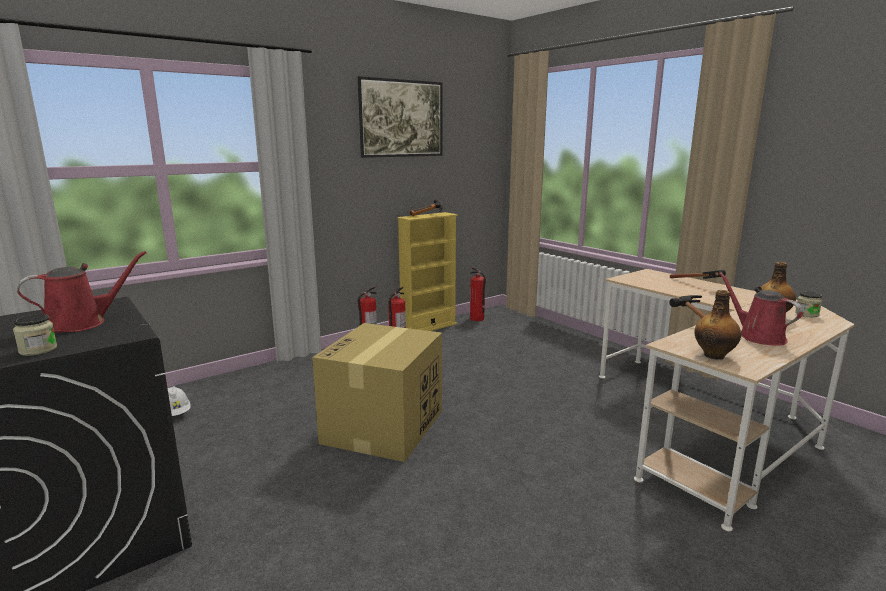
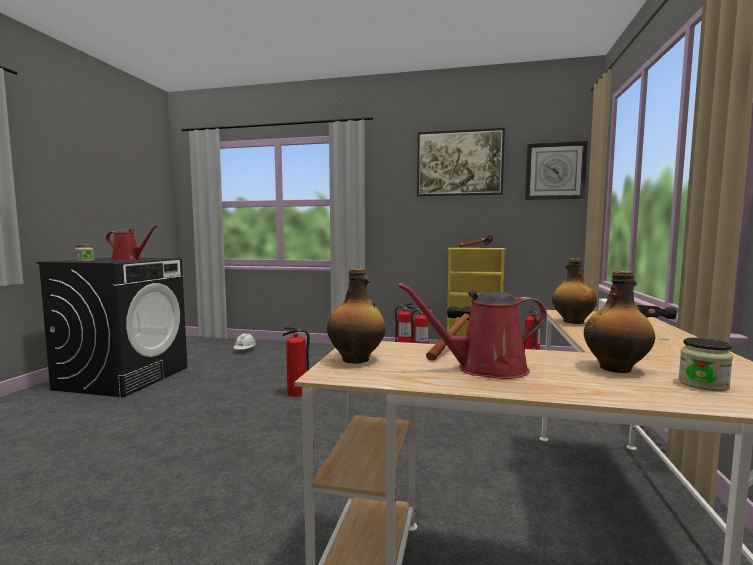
camera: 50 degrees right, 10 degrees down
(383, 427) = (297, 393): cardboard box -> fire extinguisher
(480, 132) = (555, 171): none -> wall clock
(656, 287) = (572, 322): none -> bottle
(757, 336) = (485, 369): red watering can -> red watering can turned 120 degrees counterclockwise

